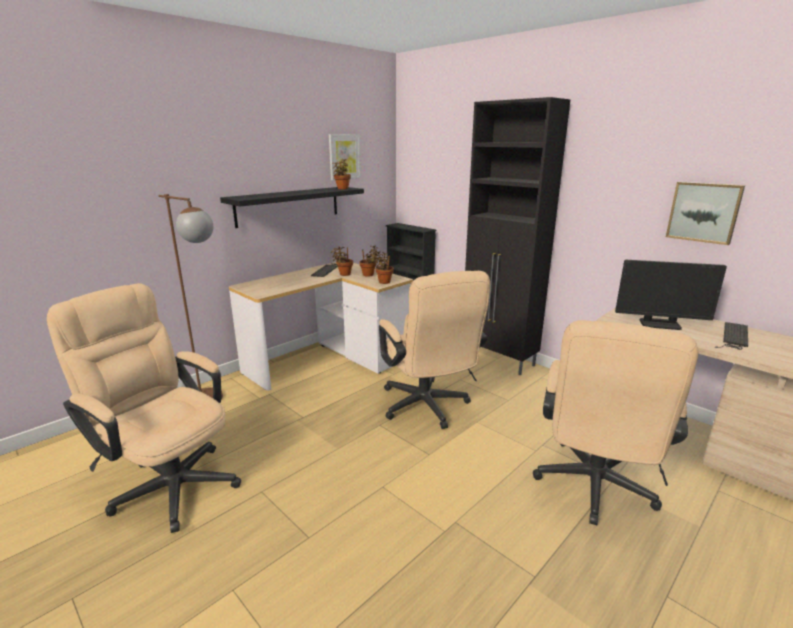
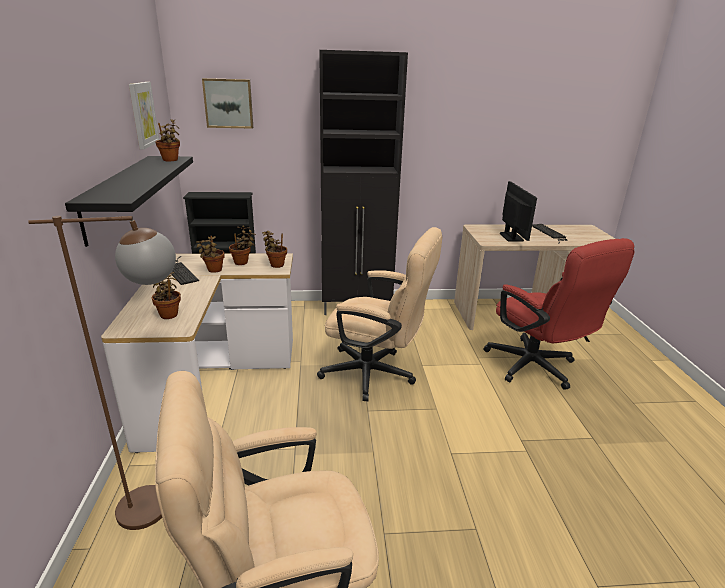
camera: 50 degrees left, 5 degrees up
(273, 286) = (169, 314): none -> potted plant
(593, 489) = (537, 369): beige office chair -> red office chair
(659, 324) = (511, 237): monitor -> monitor turned 60 degrees counterclockwise
(704, 212) = (509, 148): picture -> picture (228, 103)

